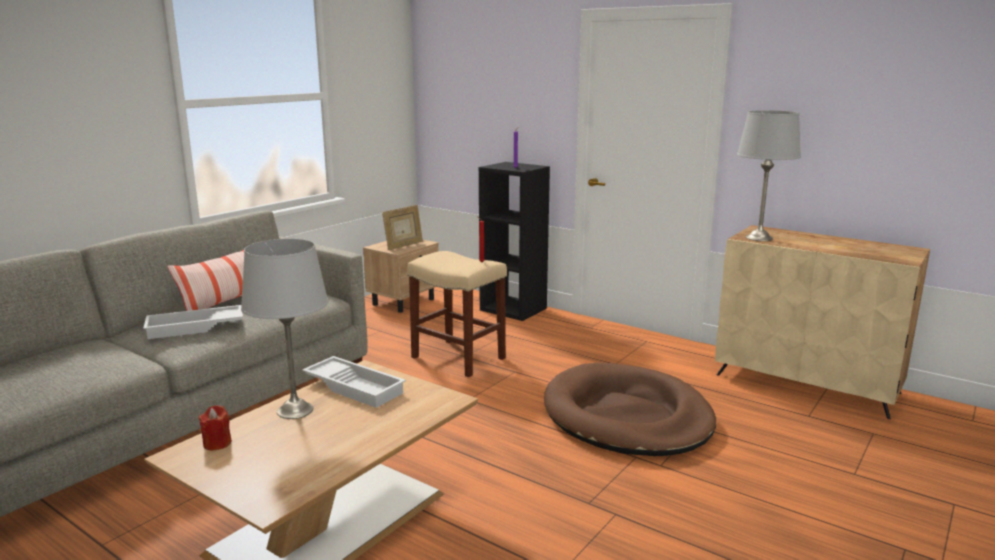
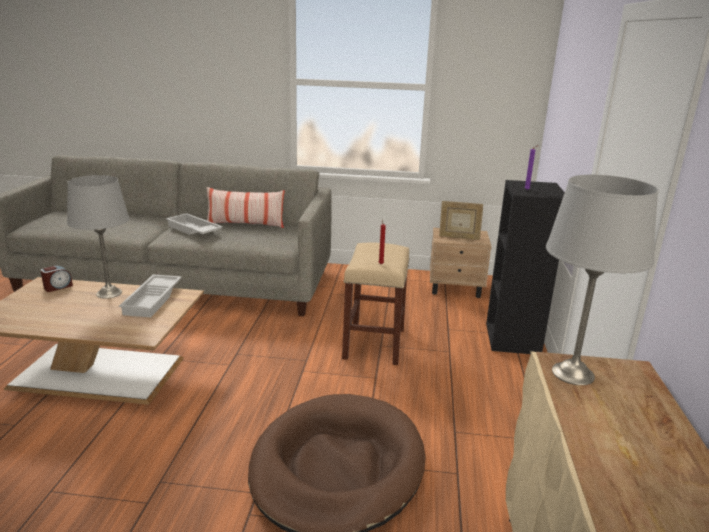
camera: 60 degrees right, 5 degrees up
(217, 443) = (58, 287): red candle -> alarm clock

